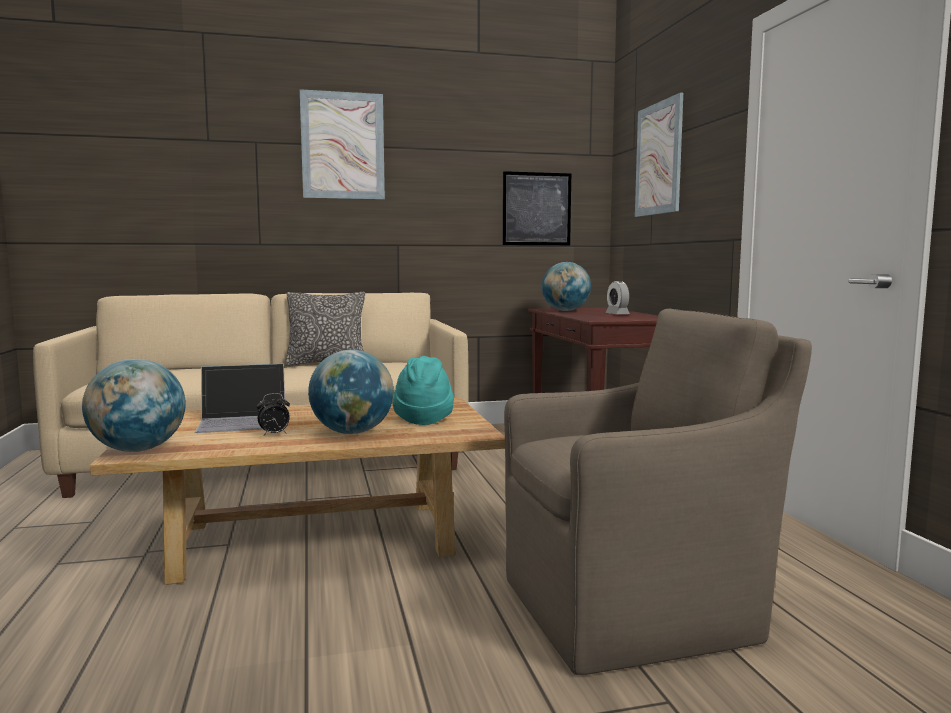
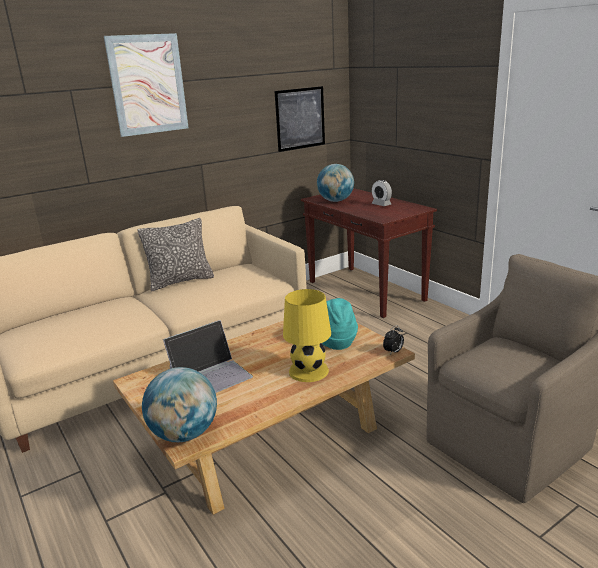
camera: 20 degrees left, 15 degrees up
(274, 434) = (257, 387): alarm clock -> alarm clock (393, 352)
(352, 432) = (309, 371): globe -> yellow table lamp
(658, 159) = (404, 83): picture -> none

